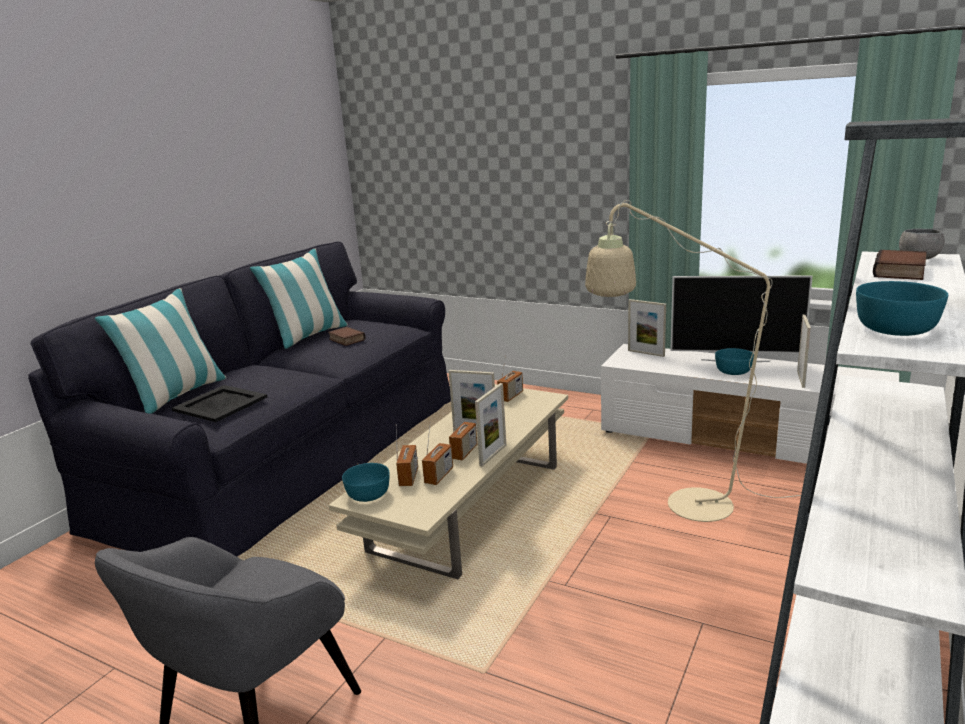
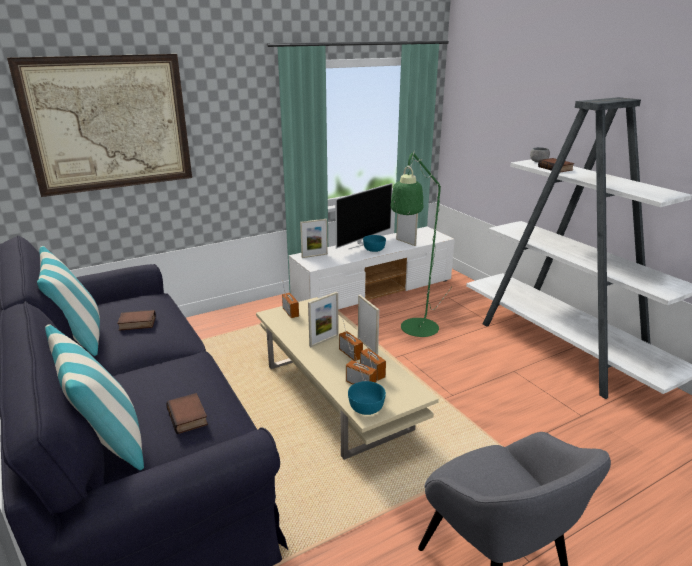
camera: 60 degrees left, 5 degrees up
(220, 404) = (189, 417): black tray -> book
(453, 150) = (109, 124): none -> picture
(683, 506) = (416, 332): beige floor lamp -> green floor lamp
(897, 329) = (639, 190): turquoise bowl -> none

